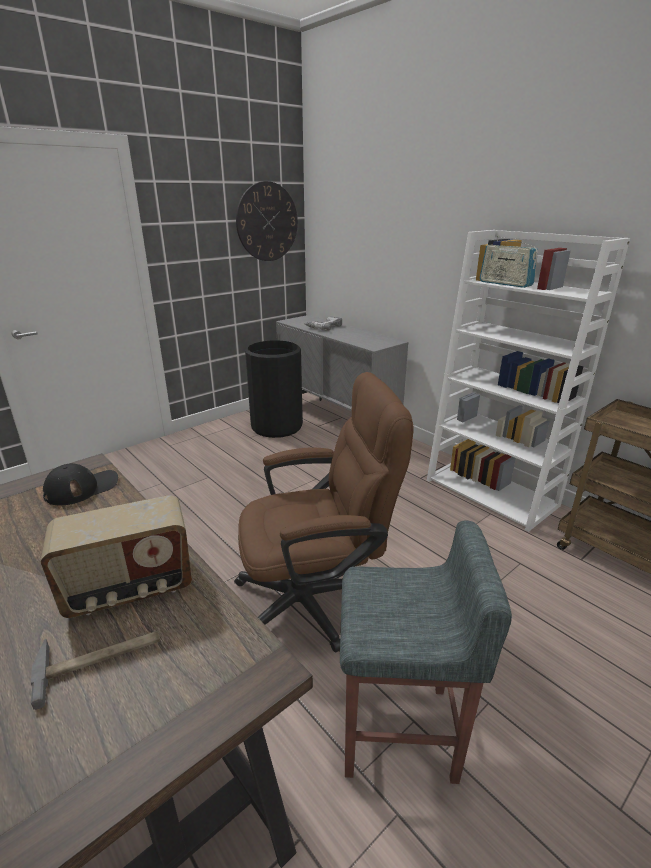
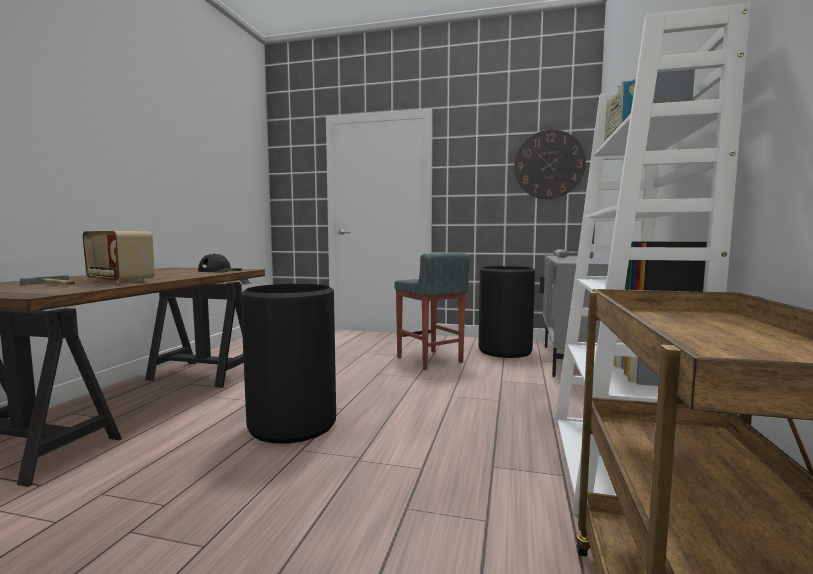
camera: 55 degrees right, 20 degrees down
(316, 599) = (292, 424): brown office chair -> black trash can
(400, 730) = (150, 500): grey stool -> grey stool (429, 360)

